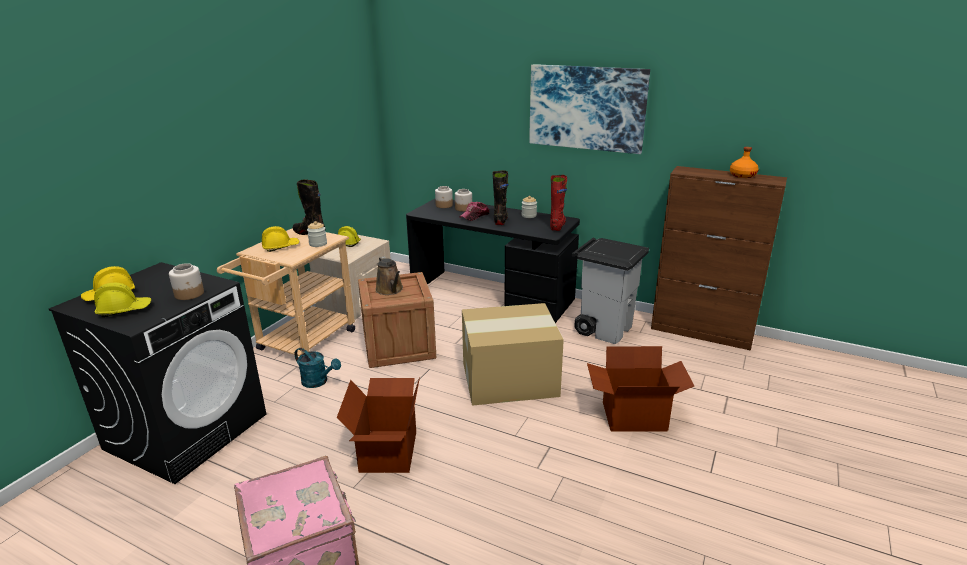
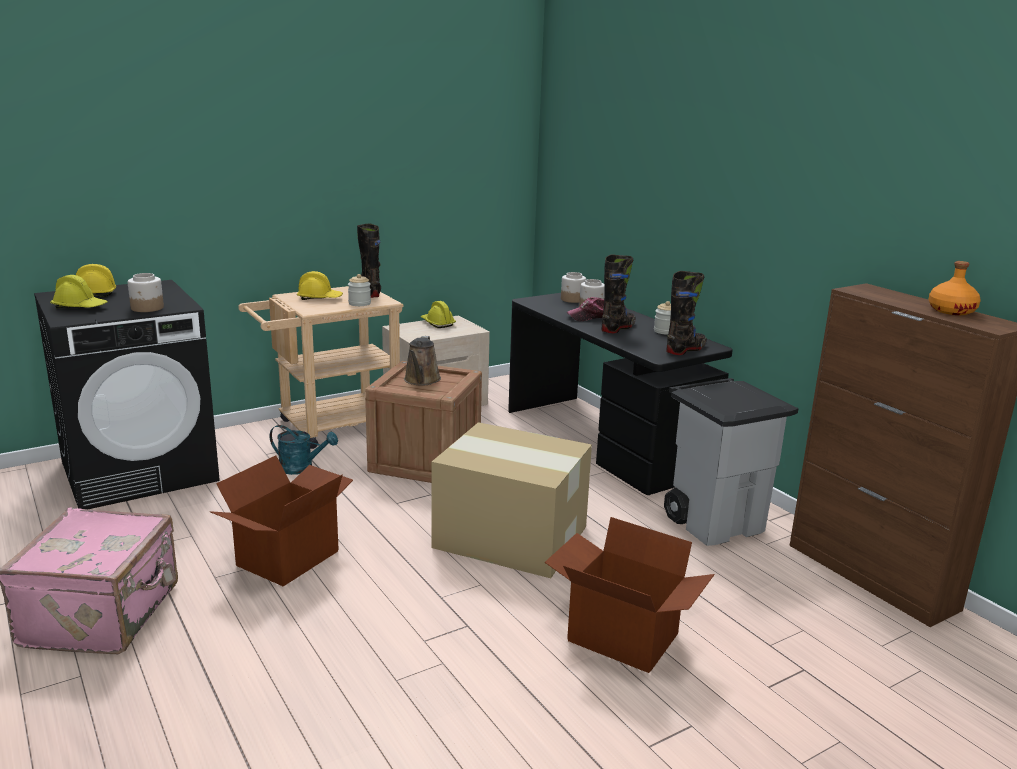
camera: 30 degrees right, 5 degrees down
(318, 382) = (302, 468): turquoise watering can -> turquoise watering can turned 45 degrees counterclockwise
(557, 225) = (686, 350): red boot -> black boot
(586, 108) = (757, 178): picture -> none

